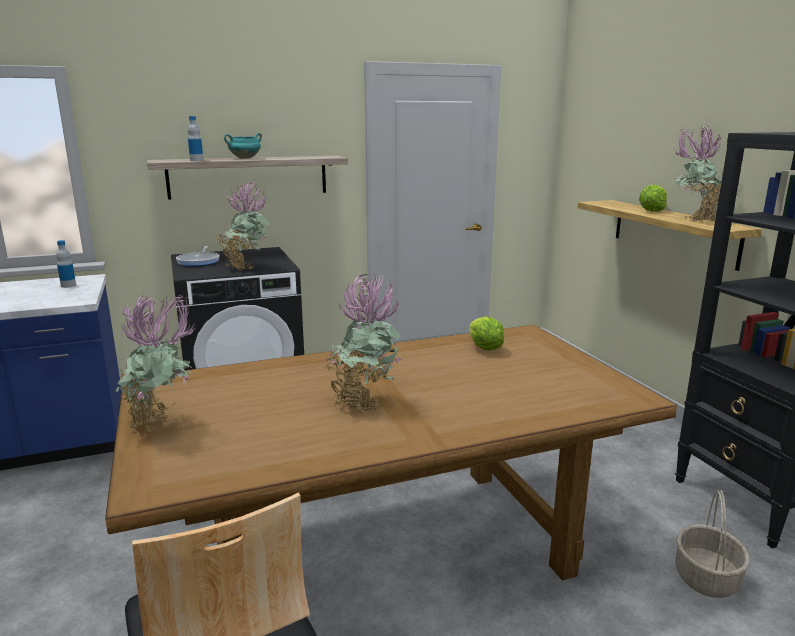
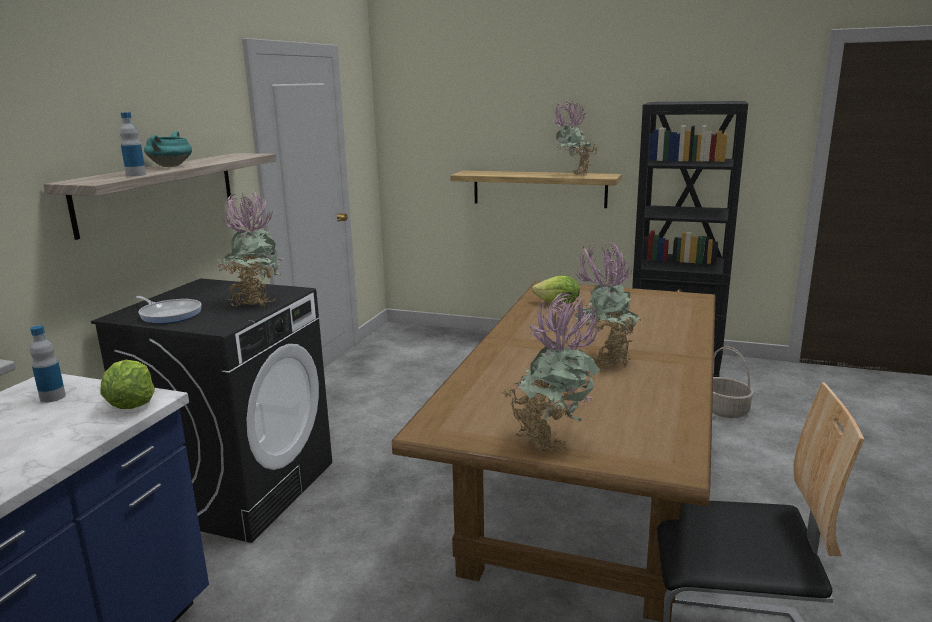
camera: 50 degrees left, 0 degrees up
(651, 211) = (526, 173): lettuce -> lettuce (131, 404)

